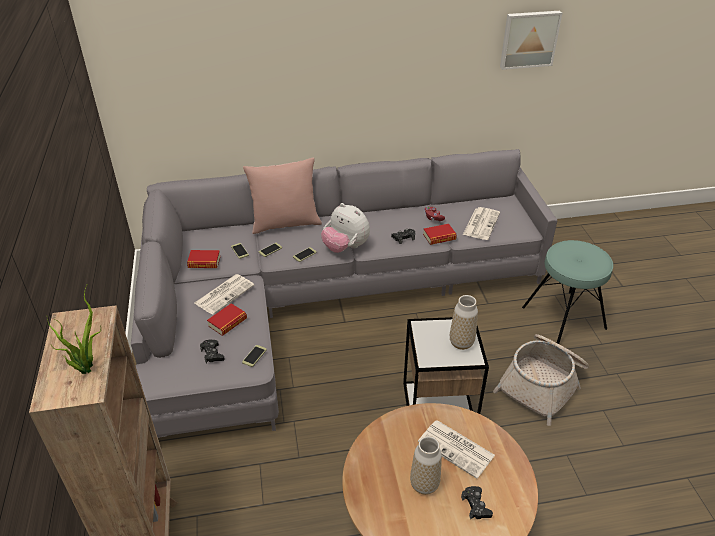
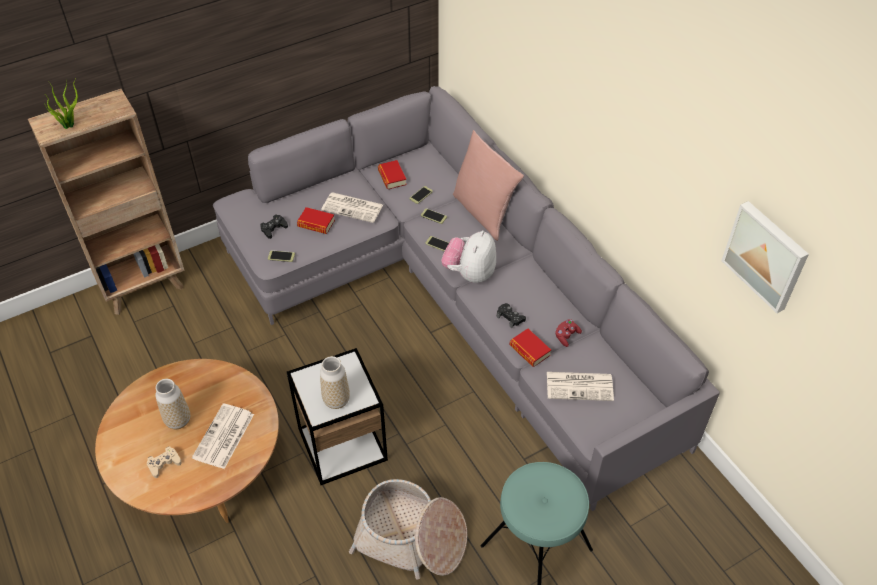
camera: 70 degrees right, 10 degrees up
(476, 506) = (164, 464): black game controller -> beige game controller

